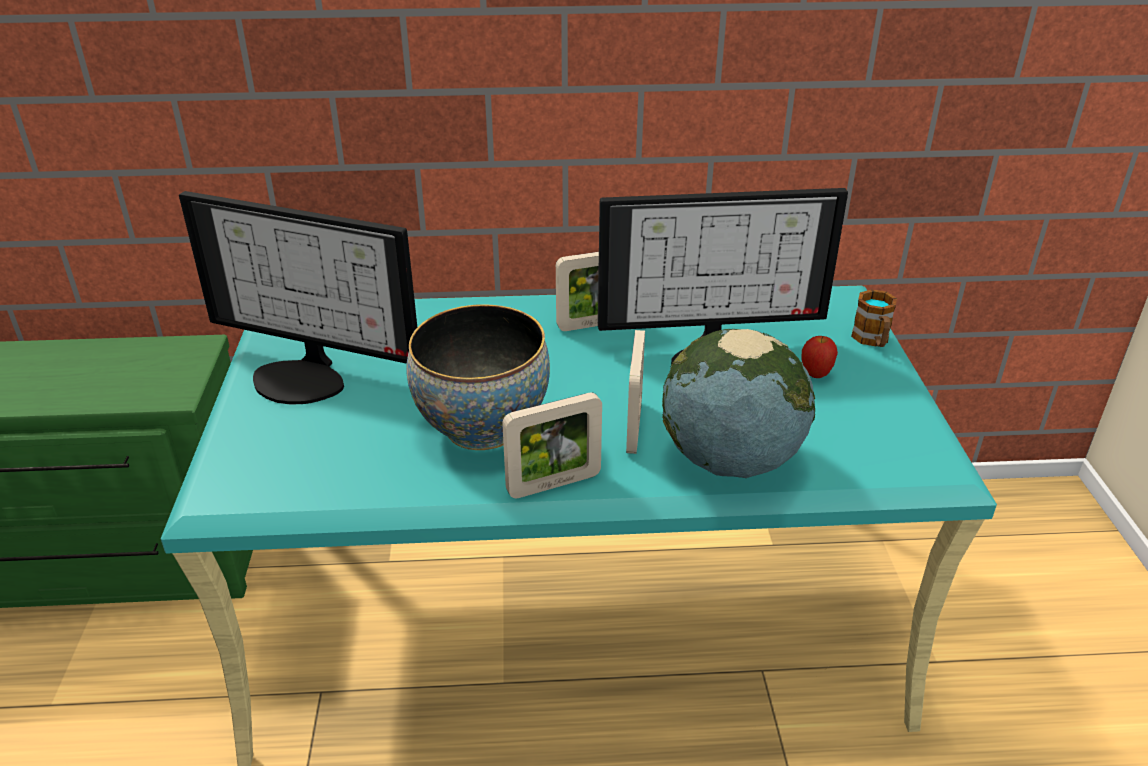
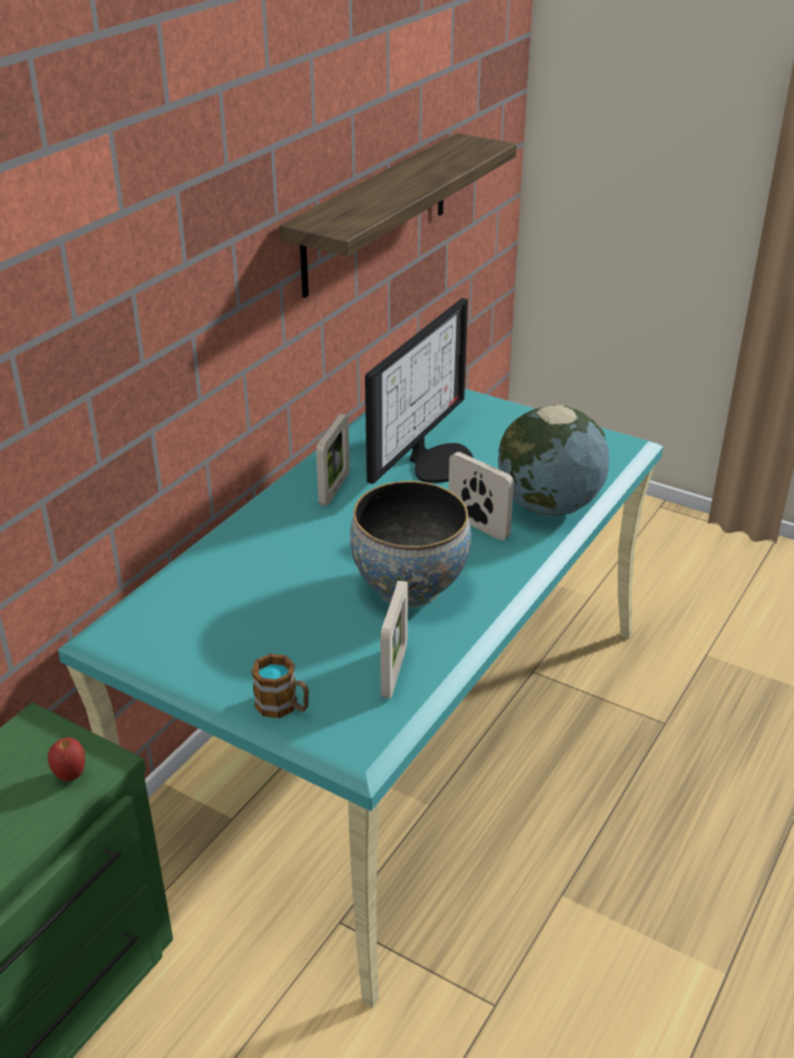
camera: 55 degrees left, 0 degrees up
(305, 376) = (237, 650): monitor -> none
(554, 484) = (504, 582): picture frame -> picture frame (394, 672)
(815, 374) = (496, 437): apple -> apple (70, 775)
(834, 63) = (376, 214): none -> shelf
(872, 340) = (484, 401): mug -> mug (283, 707)

